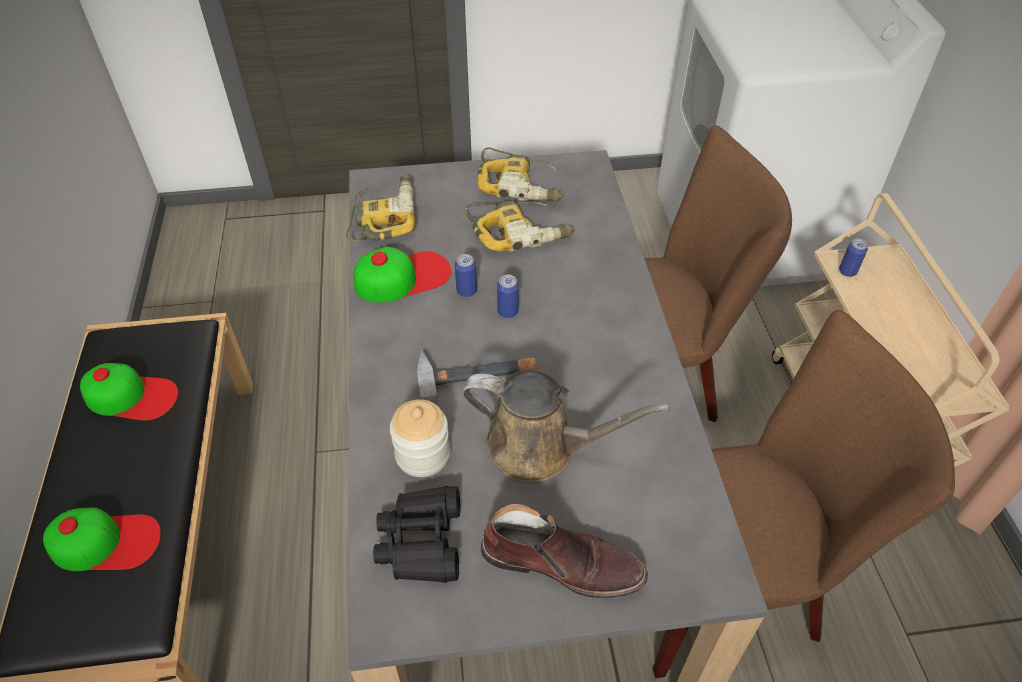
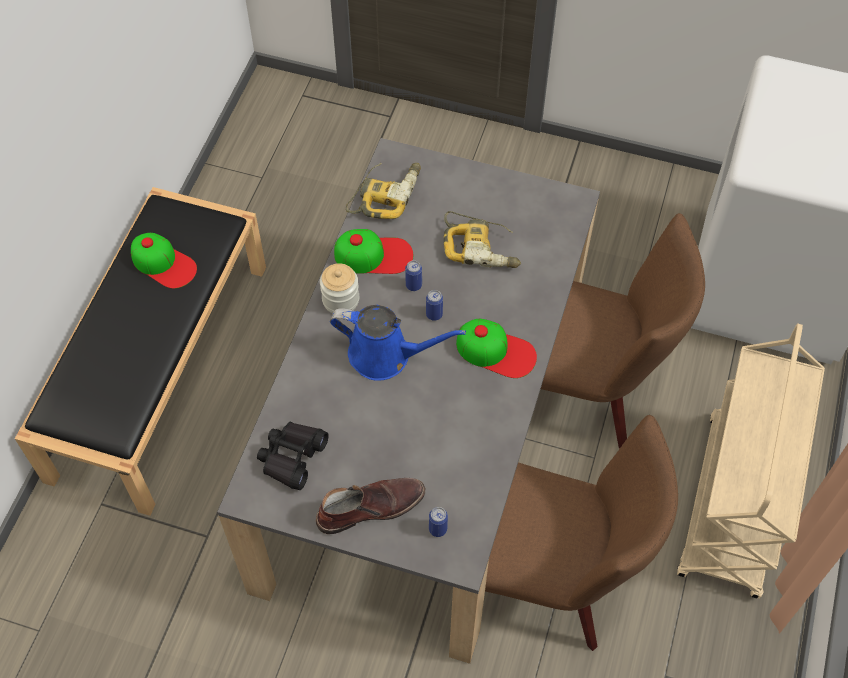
camera: 25 degrees right, 10 degrees up
(105, 542) = (114, 368): cap -> cap (496, 351)
(422, 455) = (320, 400): jar -> jar (340, 300)
(476, 373) = (386, 355): hammer -> blue watering can
(520, 185) = (507, 202): power drill -> none
(540, 448) = (398, 427): brown watering can -> none
(562, 562) = (370, 507): brown boot -> brown boot turned 60 degrees counterclockwise
(847, 271) = (756, 376): can -> can (438, 529)

